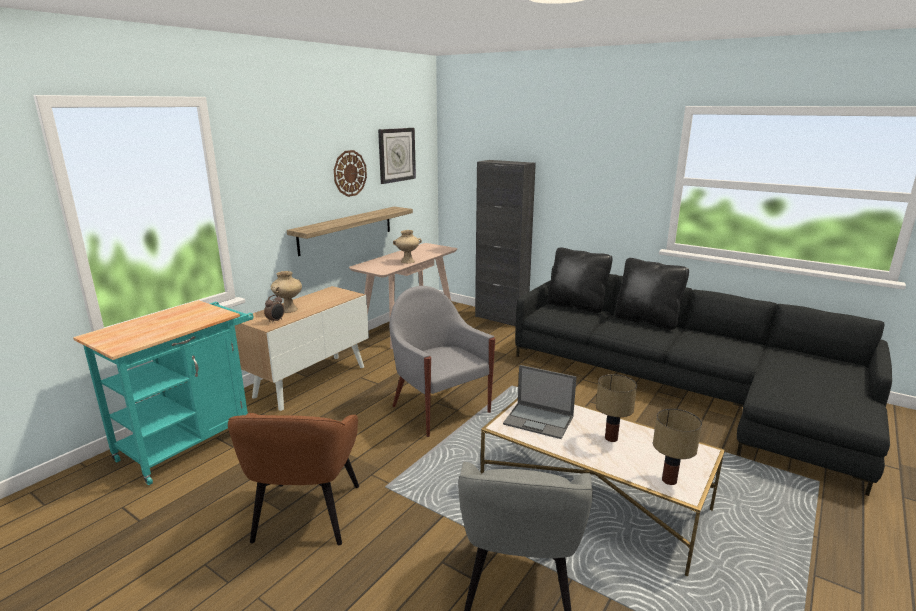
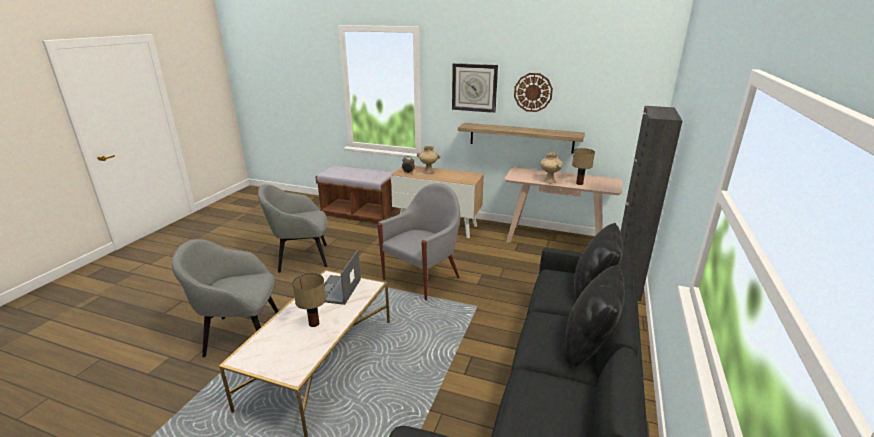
camera: 75 degrees right, 5 degrees up
(192, 441) = (359, 214): turquoise cart -> brown bench
(307, 515) = (301, 258): brown armchair -> grey armchair
(396, 155) = (598, 84): wall clock -> wall clock (474, 87)
(670, 480) = (255, 352): table lamp -> table lamp (579, 184)

